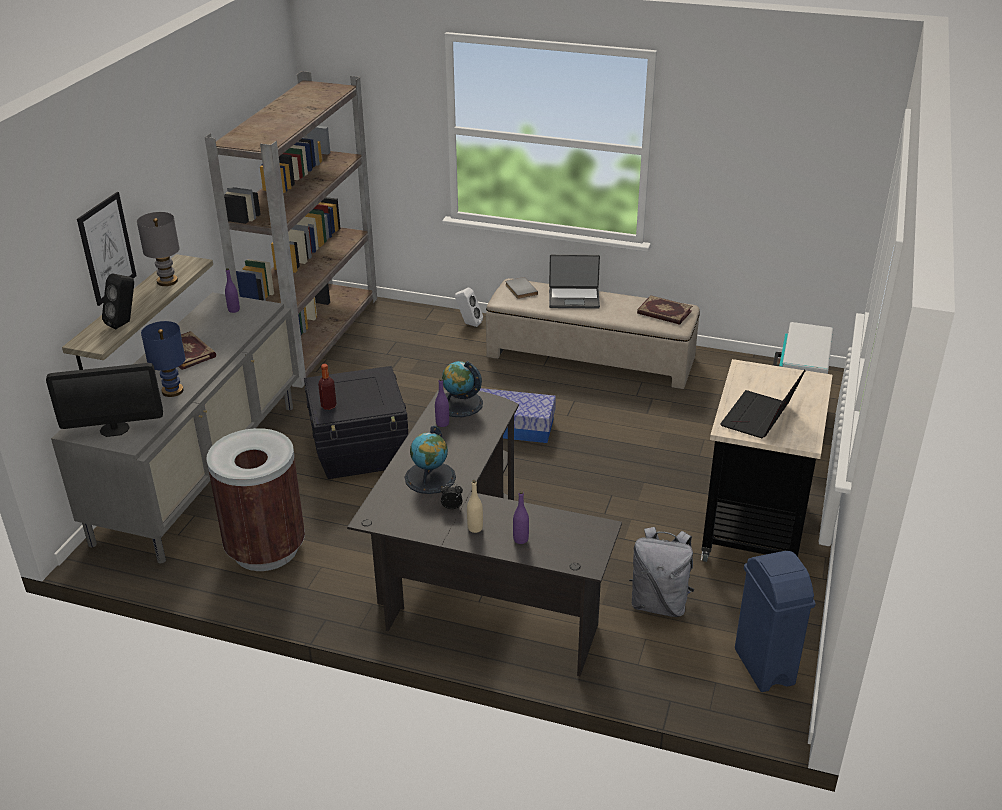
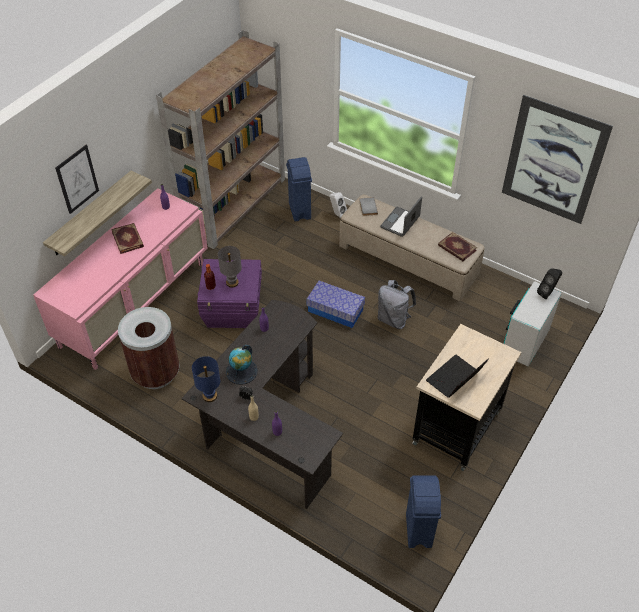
camera: 15 degrees right, 15 degrees up
(114, 429) = (69, 295): monitor -> none
(125, 323) = (83, 228): black speaker -> black speaker (547, 293)
(167, 281) = (118, 195): grey table lamp -> grey table lamp (232, 283)
(173, 391) = (110, 271): blue table lamp -> blue table lamp (210, 396)
(202, 471) = (135, 304): grey cabinet -> pink cabinet
(360, 452) = (233, 310): black storage box -> purple storage box
(413, 328) = (300, 211): none -> blue trash can
(459, 404) = (280, 314): globe -> none
(574, 298) = (400, 223): laptop -> laptop turned 105 degrees clockwise
(659, 603) = (374, 469): grey backpack -> grey backpack (393, 319)
(782, 147) = (553, 161): none -> picture

